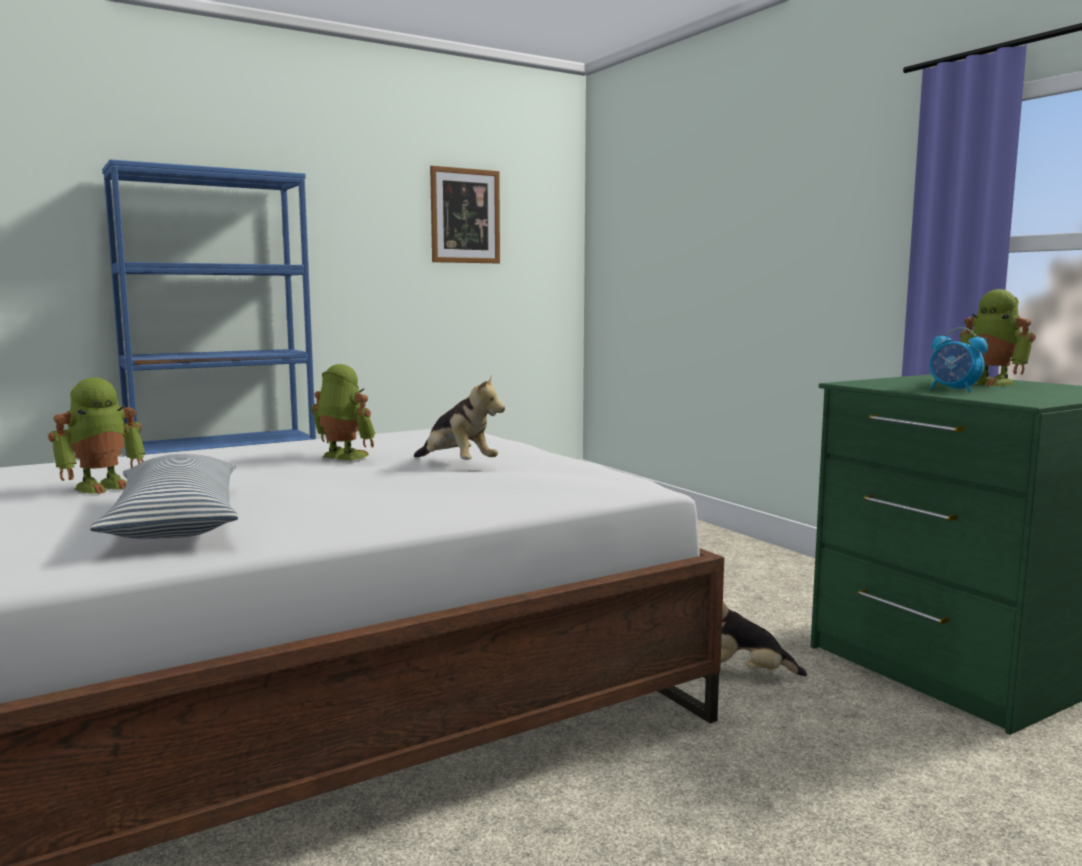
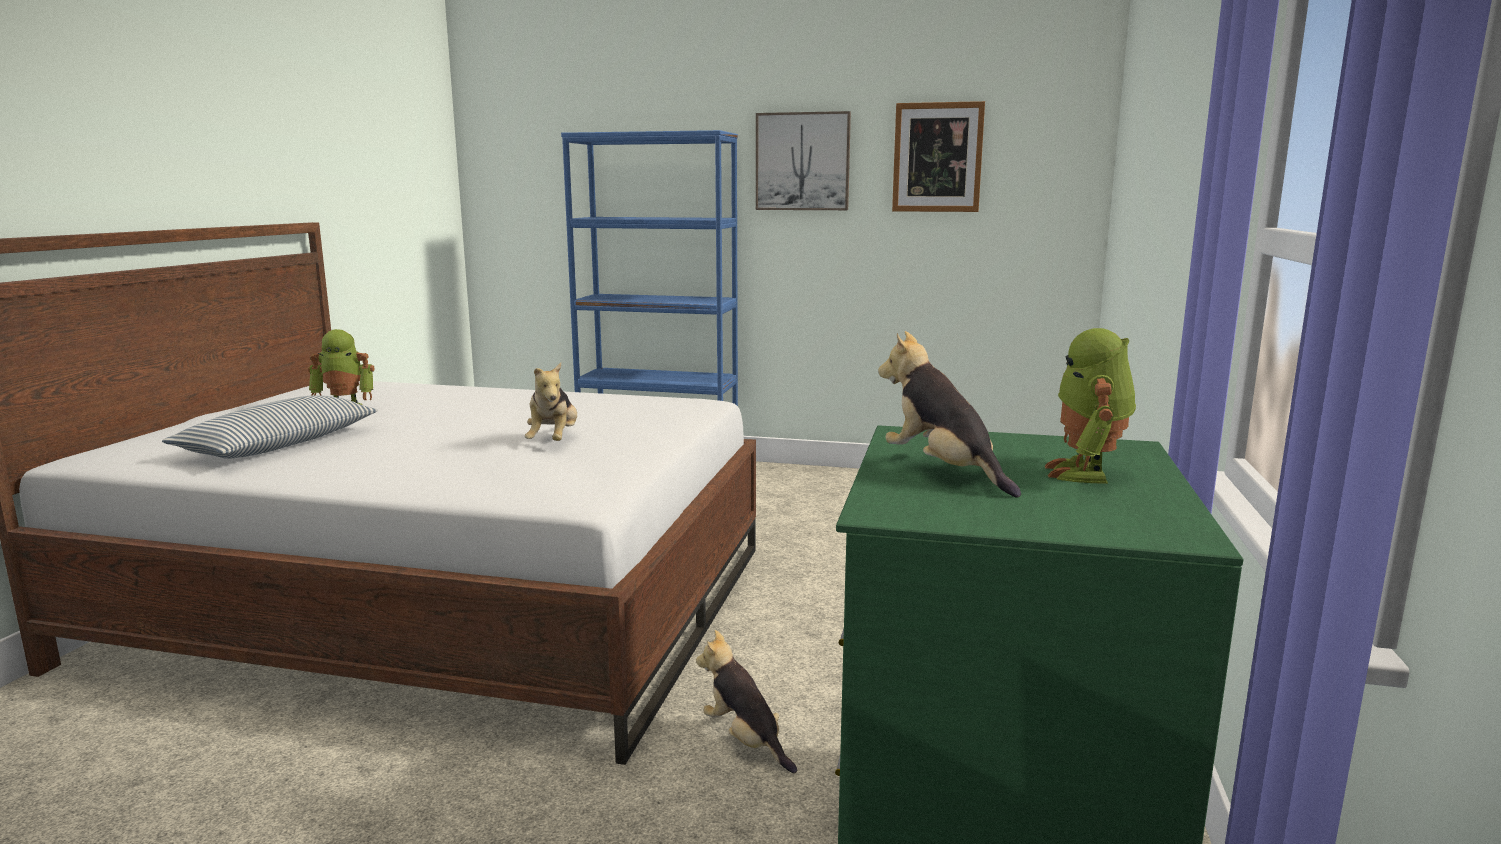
camera: 45 degrees right, 5 degrees up
(342, 457) = (524, 415): toy robot -> none
(350, 213) = (802, 161): none -> picture
(954, 390) = (943, 472): alarm clock -> plush toy

